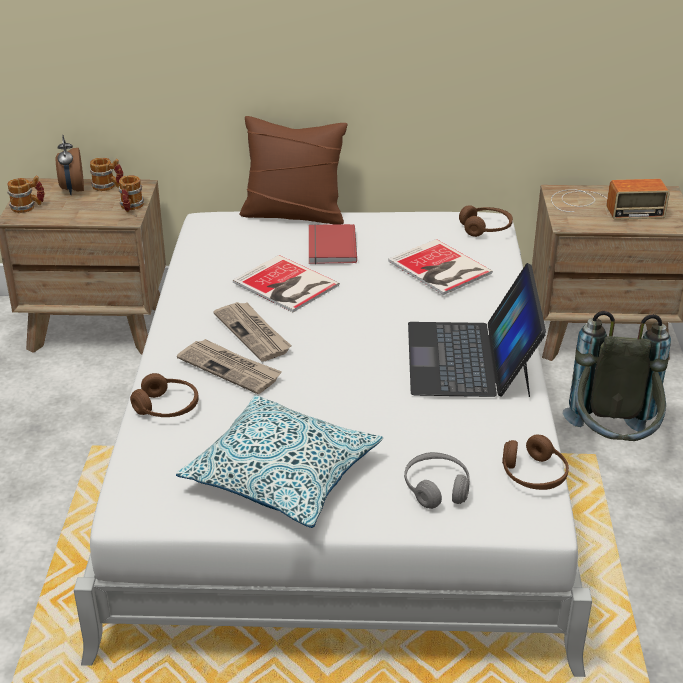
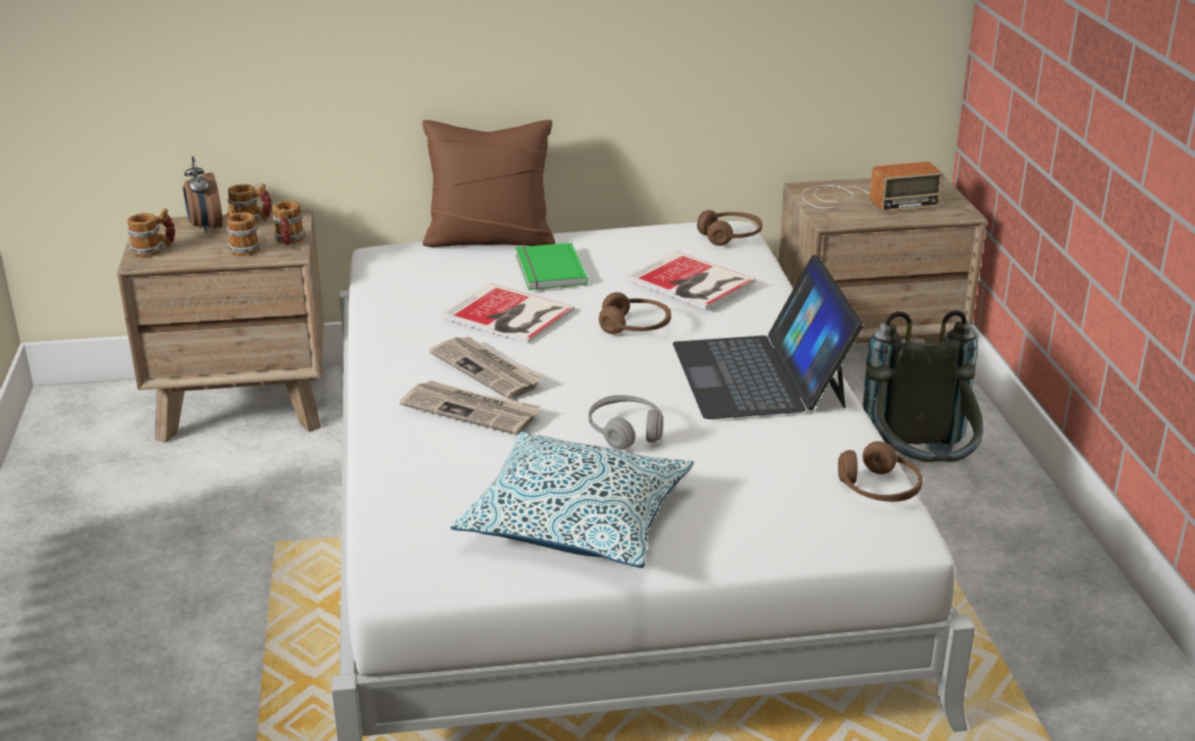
camera: 10 degrees left, 5 degrees down
(93, 210) = (241, 248): none -> mug
(167, 407) = (404, 461): brown headphones -> brown headphones (635, 327)
(329, 247) = (548, 270): red book -> green book
(436, 488) = (770, 515): grey headphones -> grey headphones (626, 432)

